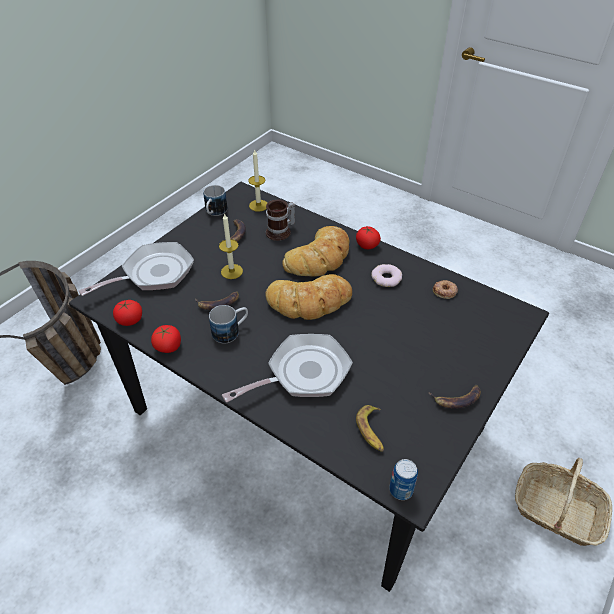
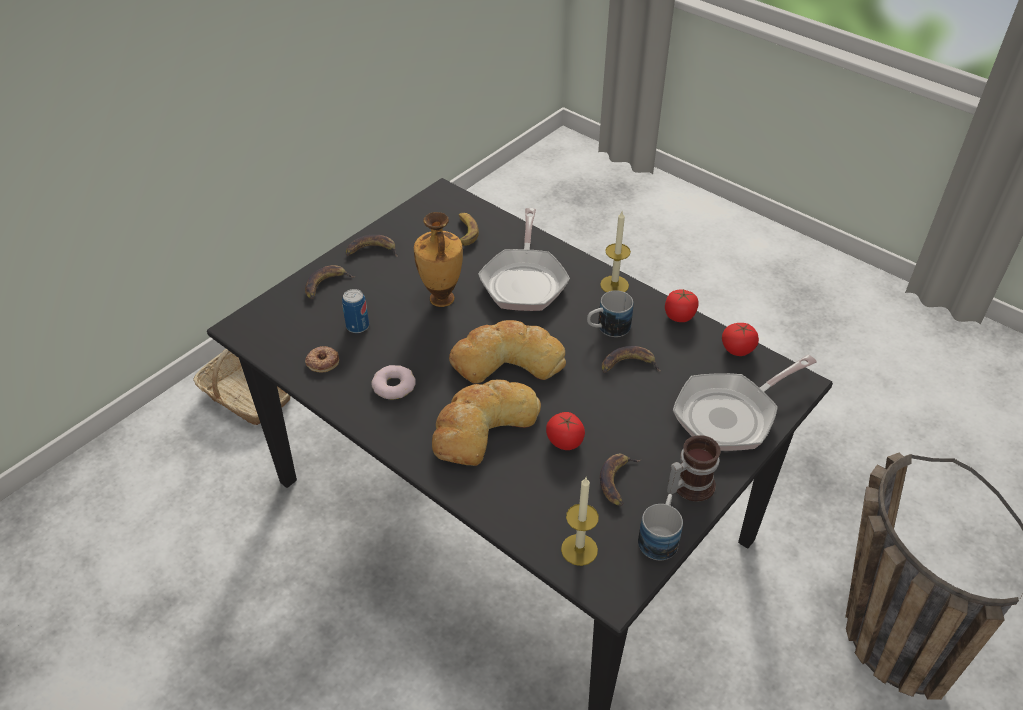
camera: 175 degrees left, 0 degrees up
(232, 271) = (615, 411): candle -> candle (614, 285)
(281, 232) = (539, 481): mug -> mug (688, 485)
(303, 373) = (524, 280): frying pan -> frying pan turned 60 degrees counterclockwise
(367, 245) = (403, 444): tomato -> tomato (565, 441)
(372, 348) = (441, 300): none -> vase
(401, 489) = (451, 196): can -> can (357, 326)
(479, 357) = (326, 285): none -> banana

